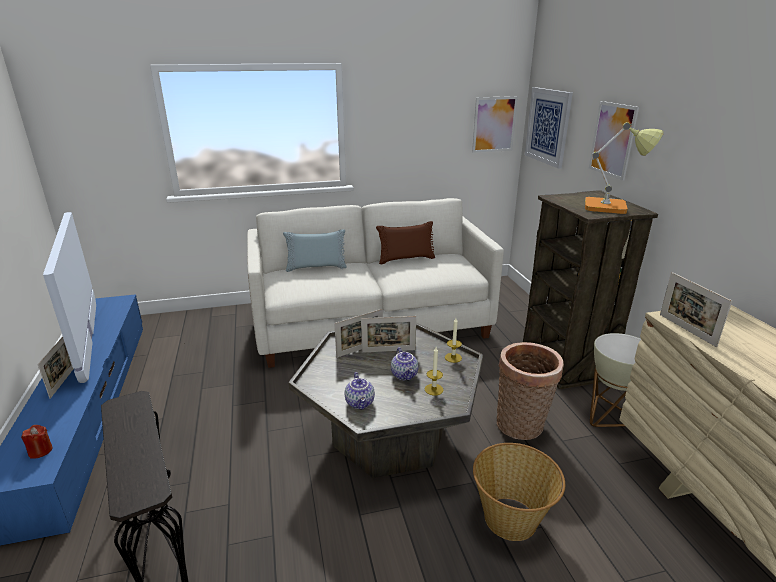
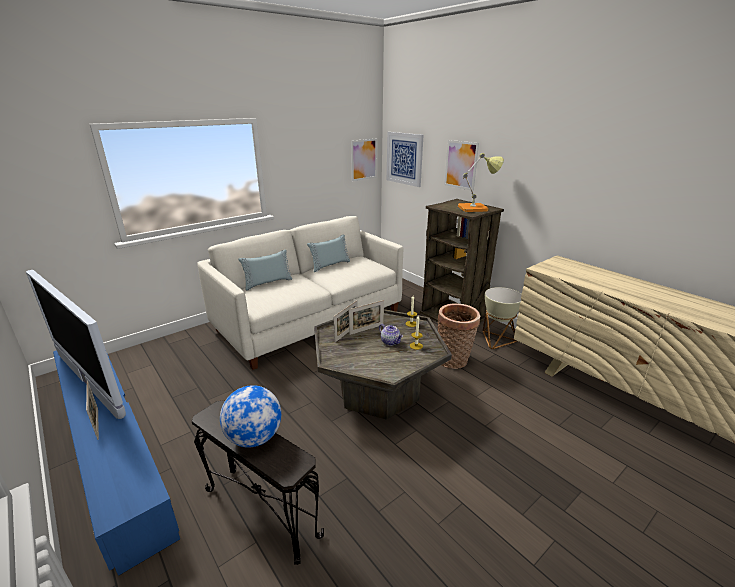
camera: 25 degrees left, 0 degrees up
(40, 451) = (132, 480): red candle -> none
(135, 445) = (254, 438): none -> globe
(360, 403) = (377, 366): teapot -> none
(406, 259) = (330, 265): brown pillow -> blue pillow
(511, 519) = (484, 414): basket -> none
(686, 330) = (553, 273): picture frame -> none

